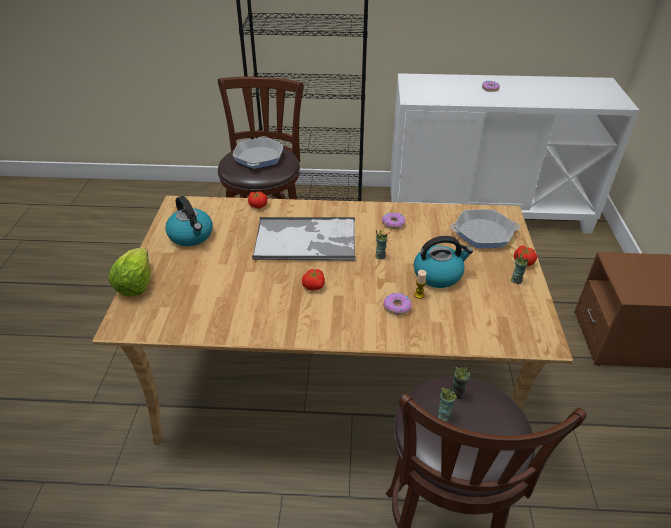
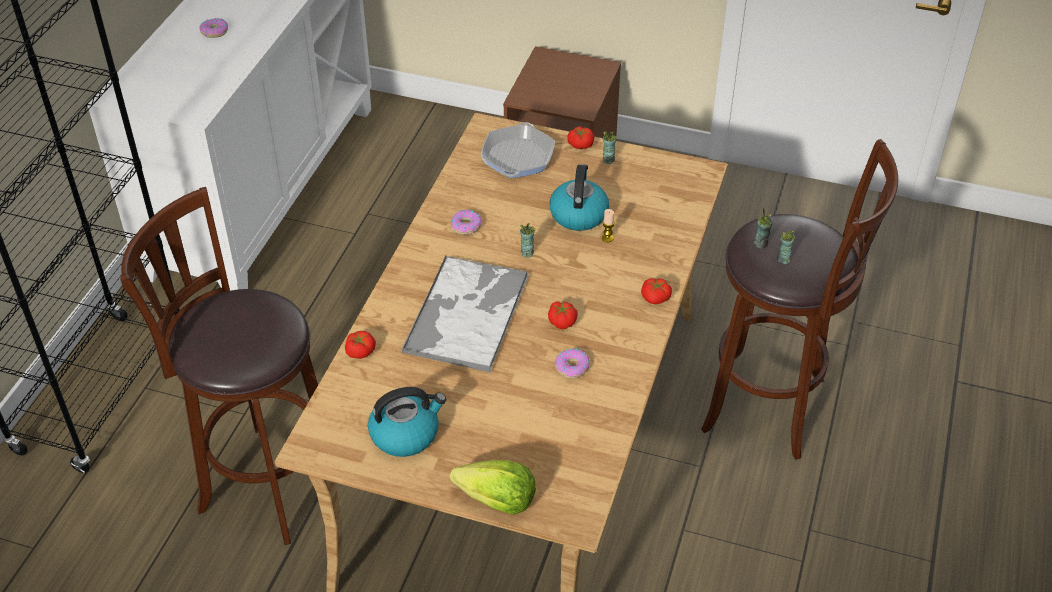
camera: 75 degrees left, 5 degrees up
(259, 157) = (236, 326): frying pan -> none
(360, 334) = (655, 298): none -> tomato
(397, 307) = (621, 260): donut -> donut (572, 367)

